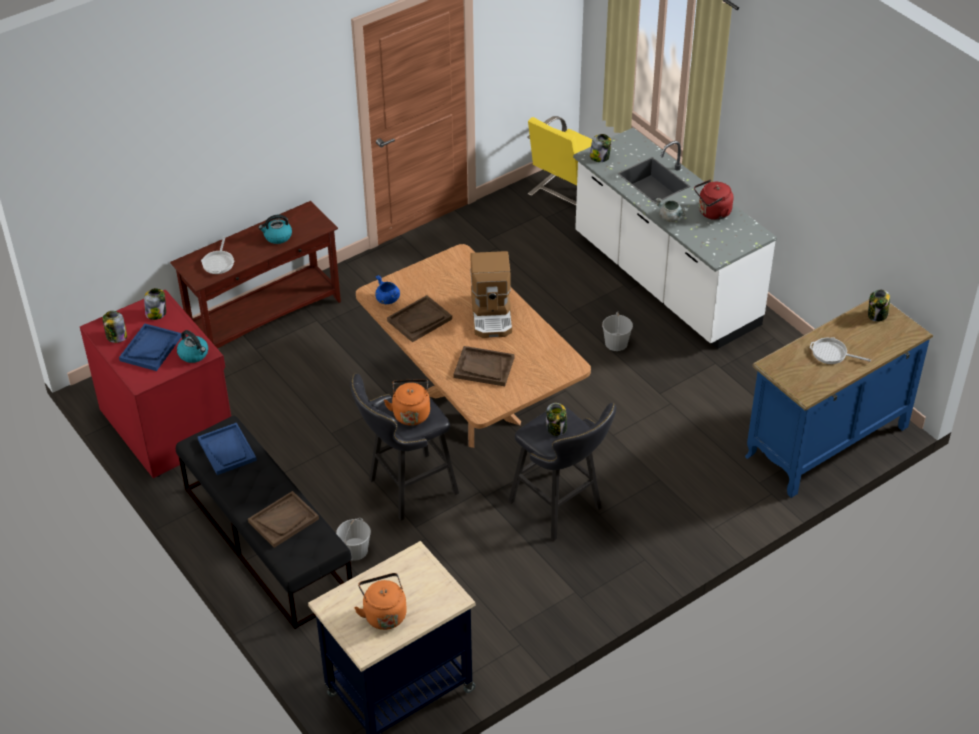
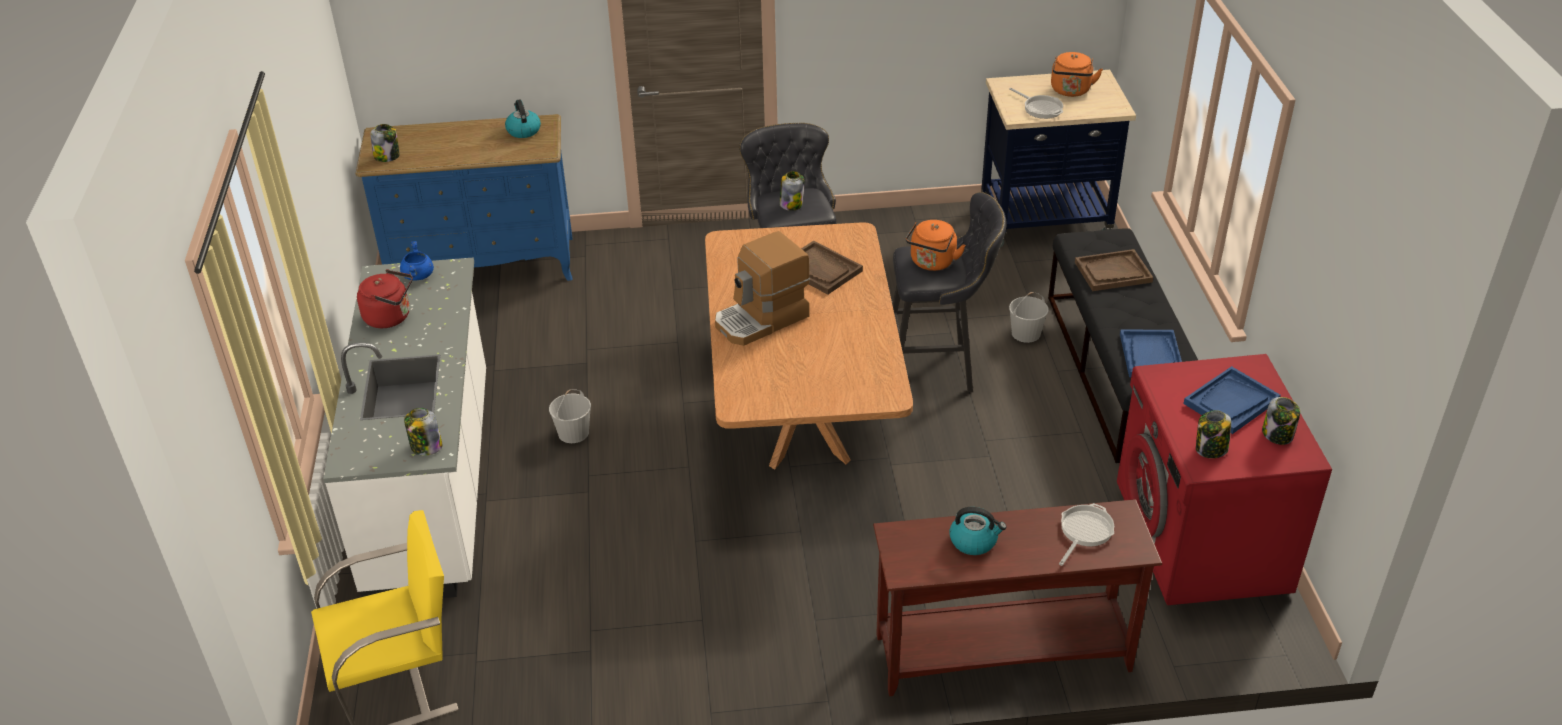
camera: 150 degrees left, 5 degrees down
(194, 354) = (1172, 377): kettle -> kettle (523, 130)
(387, 299) = (876, 381): blue cooking pot -> blue cooking pot (419, 276)
(419, 320) = (854, 343): brown tray -> none
(492, 314) = (762, 320): coffee machine -> coffee machine turned 150 degrees counterclockwise
(670, 218) = (445, 329): grey cooking pot -> none
(832, 354) = (477, 141): frying pan -> frying pan (1041, 108)

